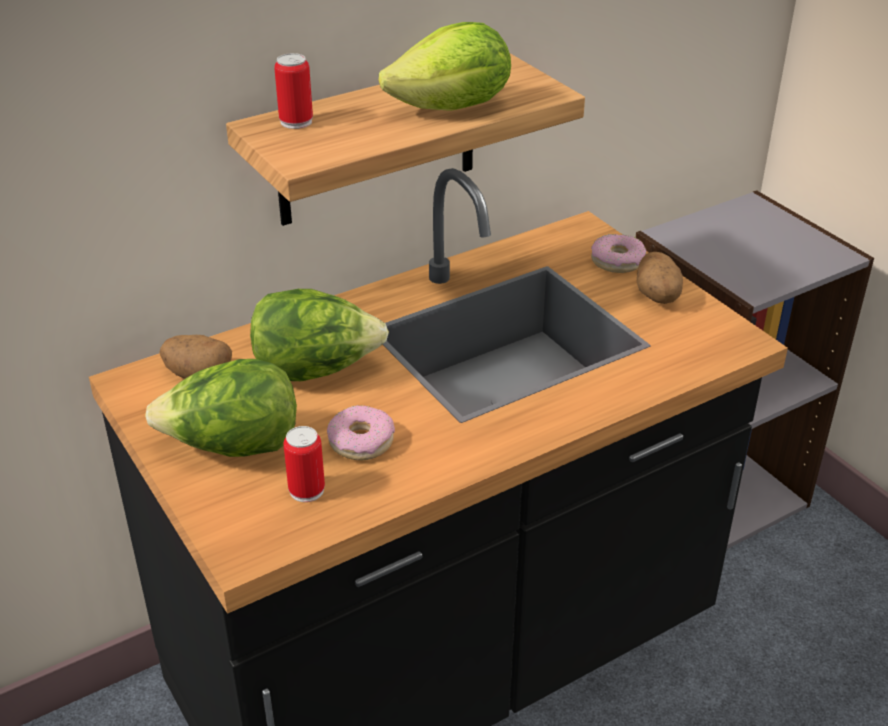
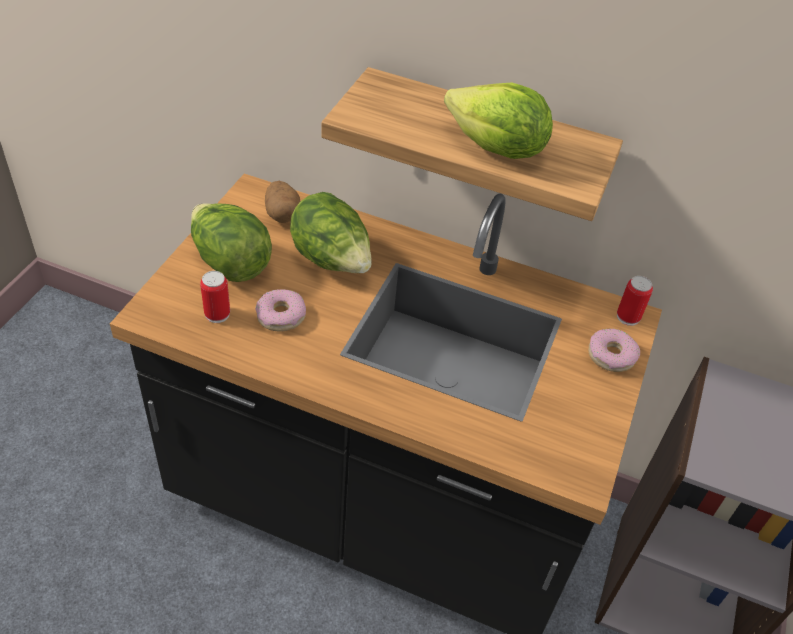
camera: 50 degrees right, 10 degrees up
(296, 121) = (399, 92): can -> can (628, 317)
(658, 296) = (590, 399): potato -> none

